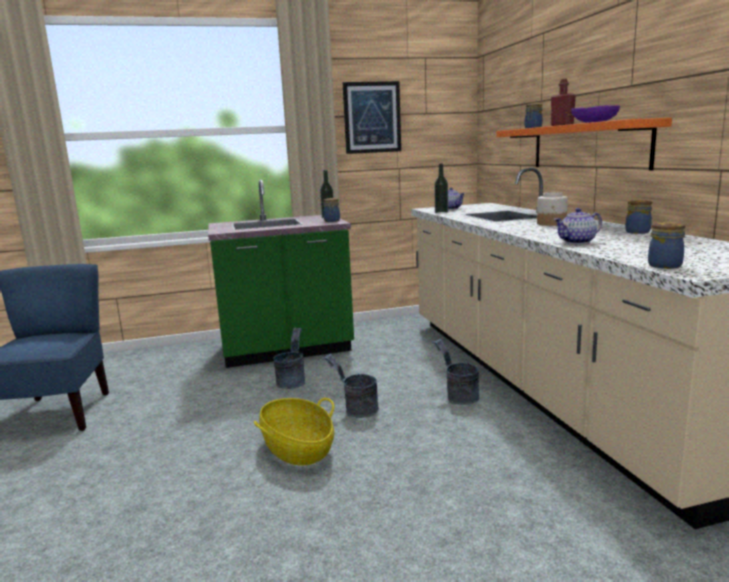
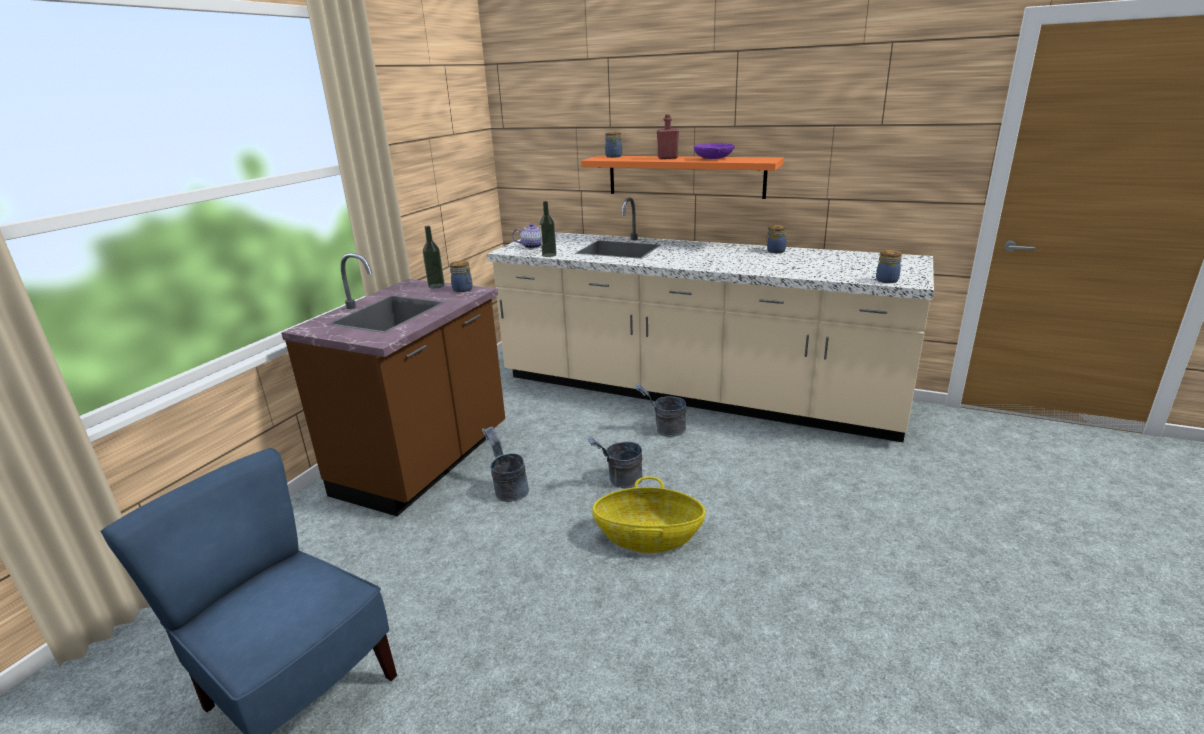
camera: 50 degrees left, 10 degrees up
(287, 350) = (425, 464): green counter -> brown counter
(372, 117) = (410, 145): picture -> none
(551, 224) = (693, 252): jar -> none
(577, 242) = (779, 270): teapot -> none

